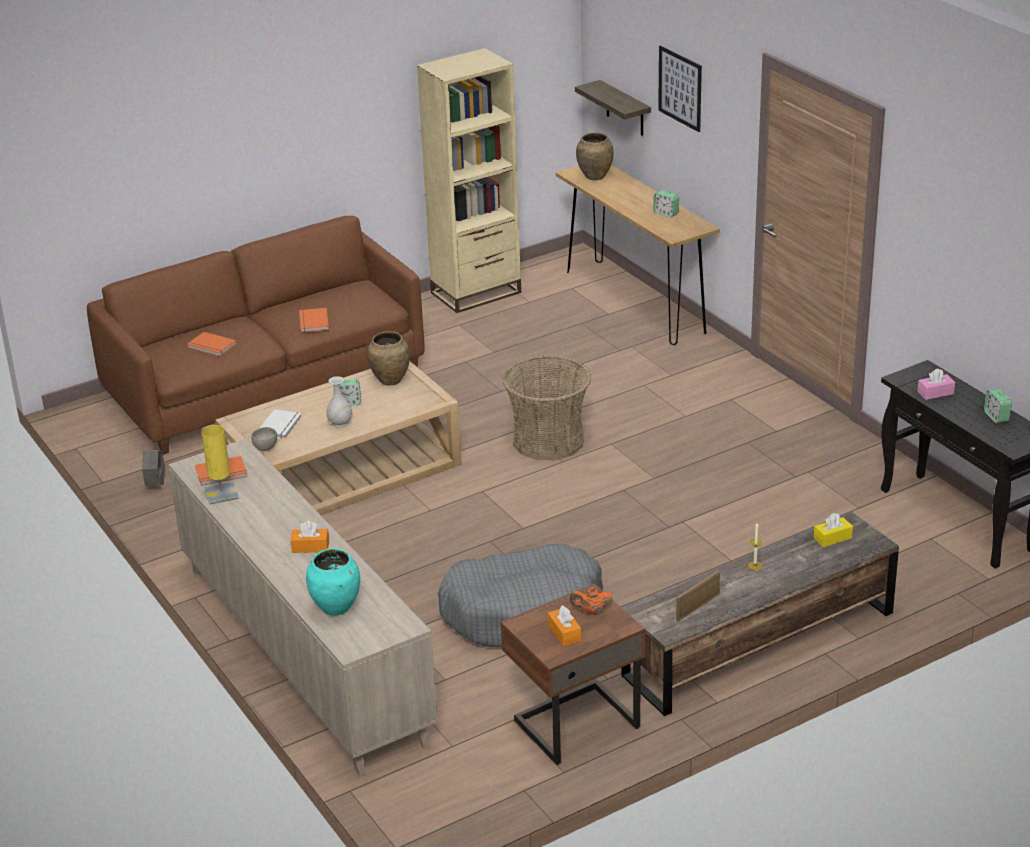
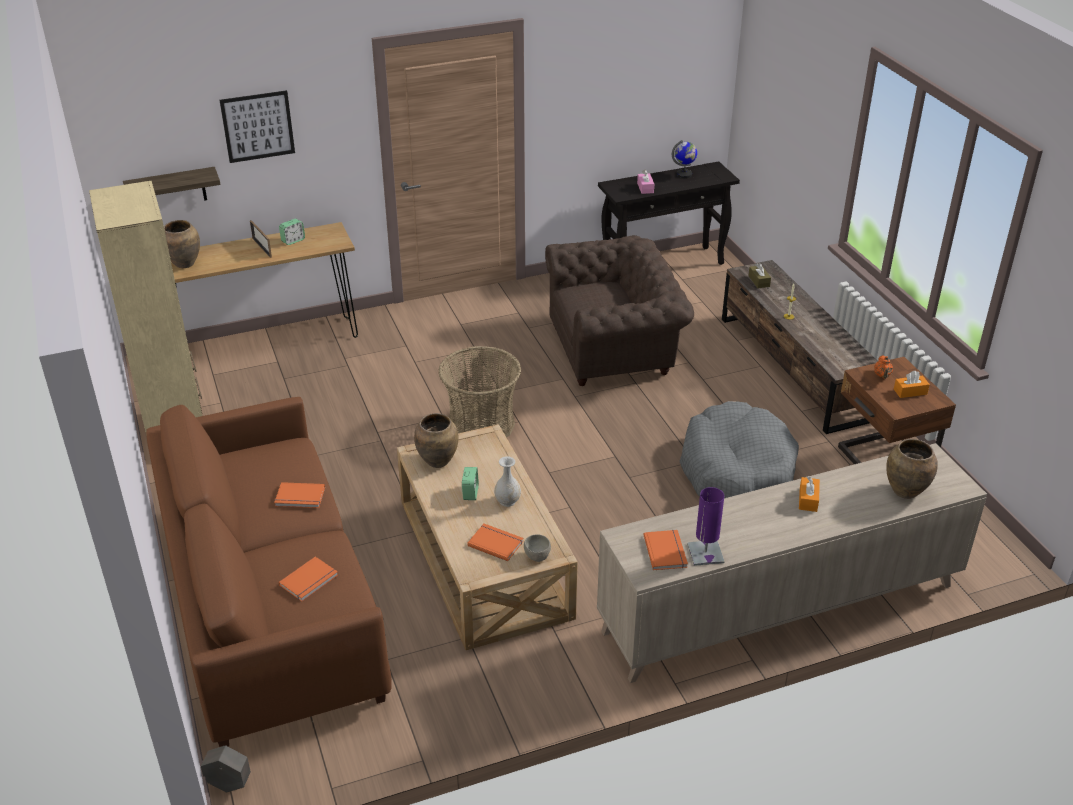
camera: 80 degrees left, 5 degrees up
(156, 484) = (448, 709): grey planter -> grey planter (229, 784)
(221, 494) = (705, 553): yellow table lamp -> purple table lamp
(281, 426) = (496, 543): white book -> orange book
(336, 608) = (905, 491): turquoise vase -> brown vase
(697, 607) = (838, 347): picture frame -> picture frame (262, 248)
(731, 505) = (615, 350): none -> brown armchair
(832, 538) = (759, 281): yellow tissue box -> brown tissue box
(996, 417) = (684, 175): alarm clock -> globe

